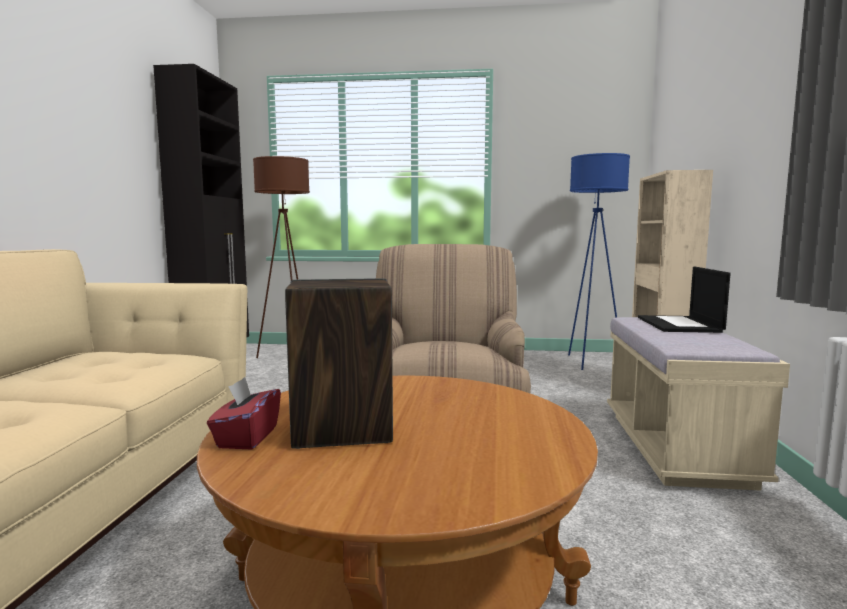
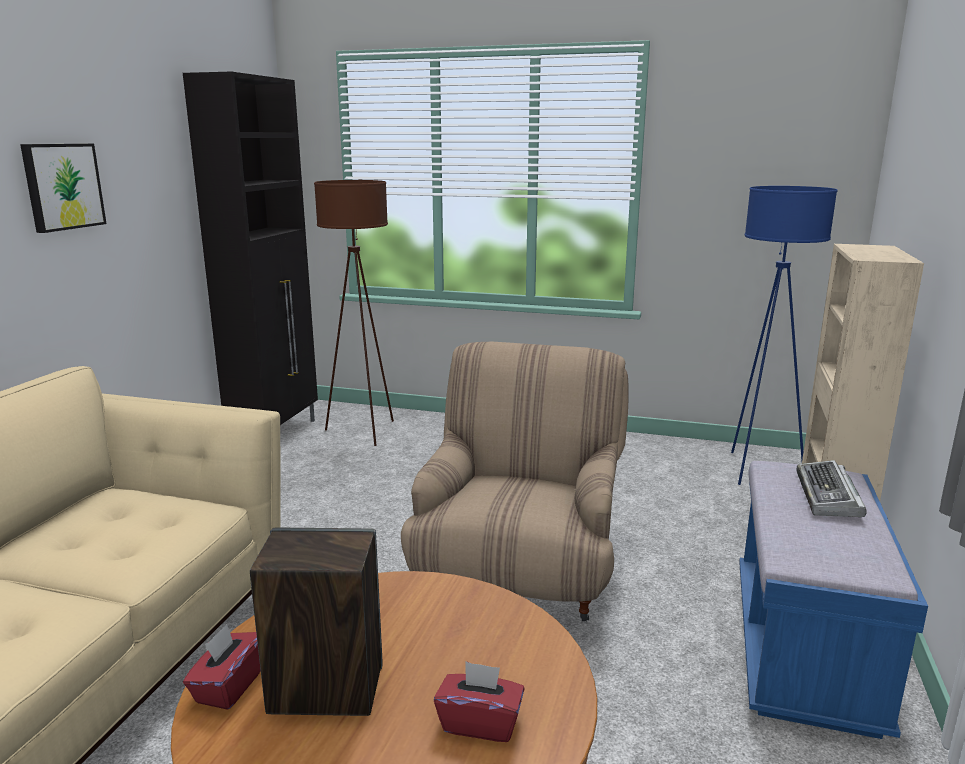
camera: 10 degrees right, 10 degrees up
(53, 119) = (62, 186): none -> picture
(494, 439) = (480, 723): none -> red tissue box
(675, 447) = (803, 649): beige bench -> blue bench
(680, 325) = (828, 496): laptop -> keyboard

